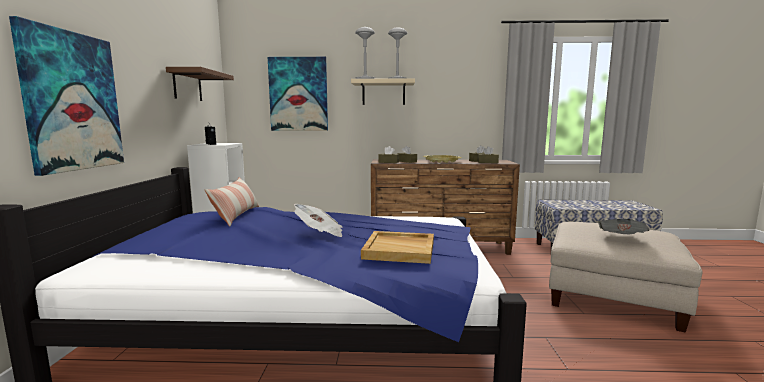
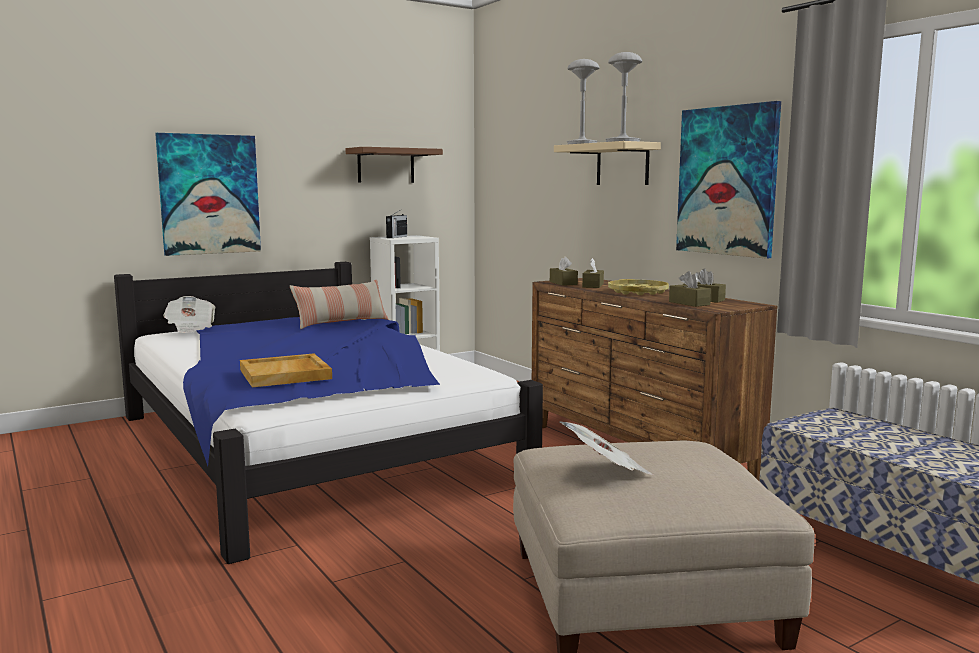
camera: 55 degrees right, 0 degrees up
(298, 94) = (533, 169): picture -> picture (727, 181)
(320, 233) = (308, 348): newspaper -> newspaper (190, 328)

